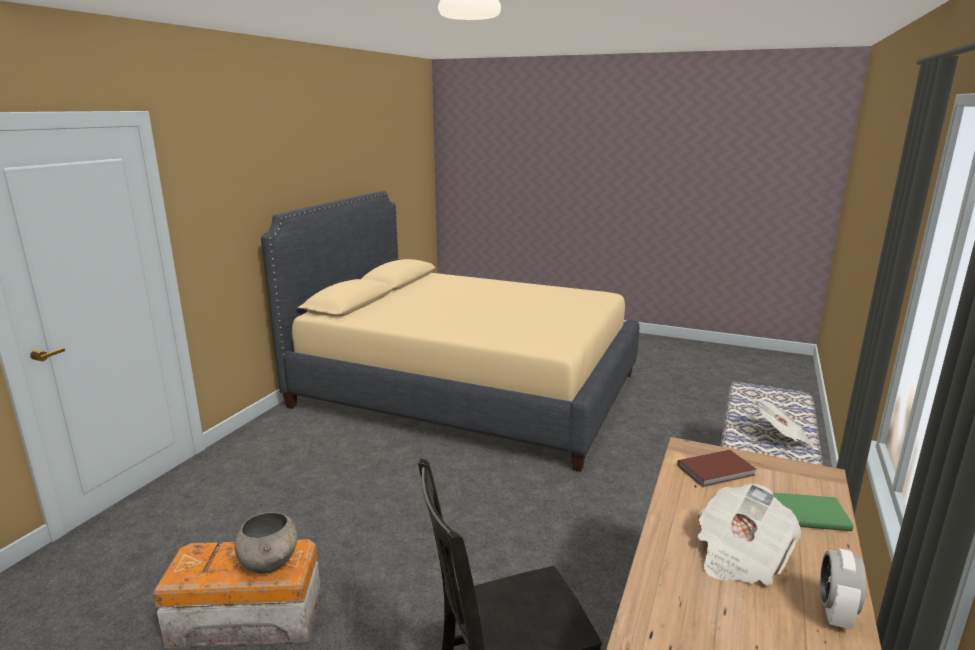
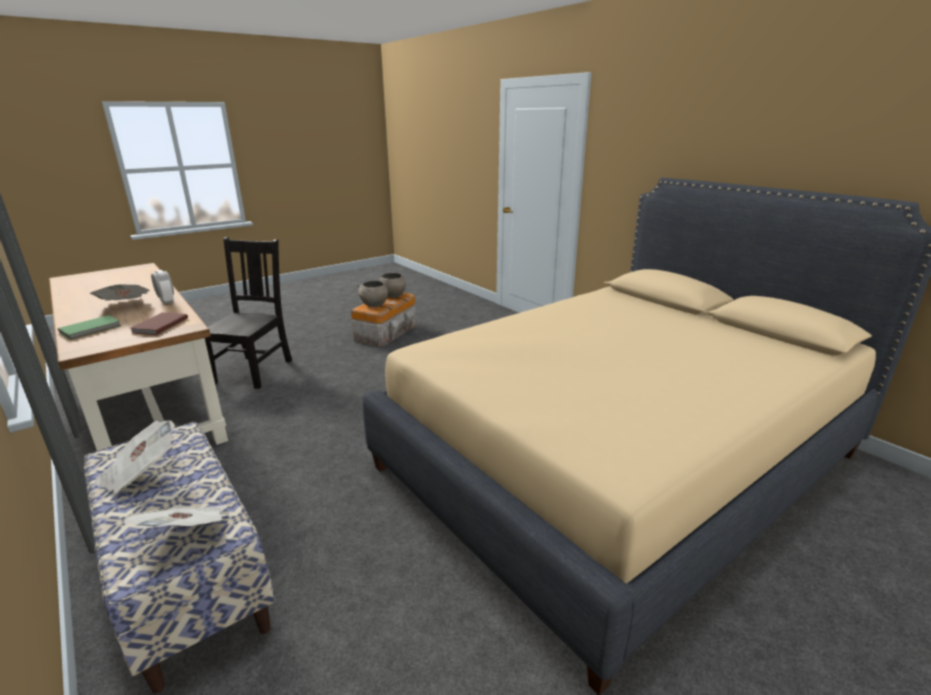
camera: 120 degrees right, 5 degrees up
(202, 565) = (393, 296): none -> grey bowl
(765, 396) = (188, 534): none -> newspaper
(835, 613) = (73, 308): alarm clock -> alarm clock (166, 301)

